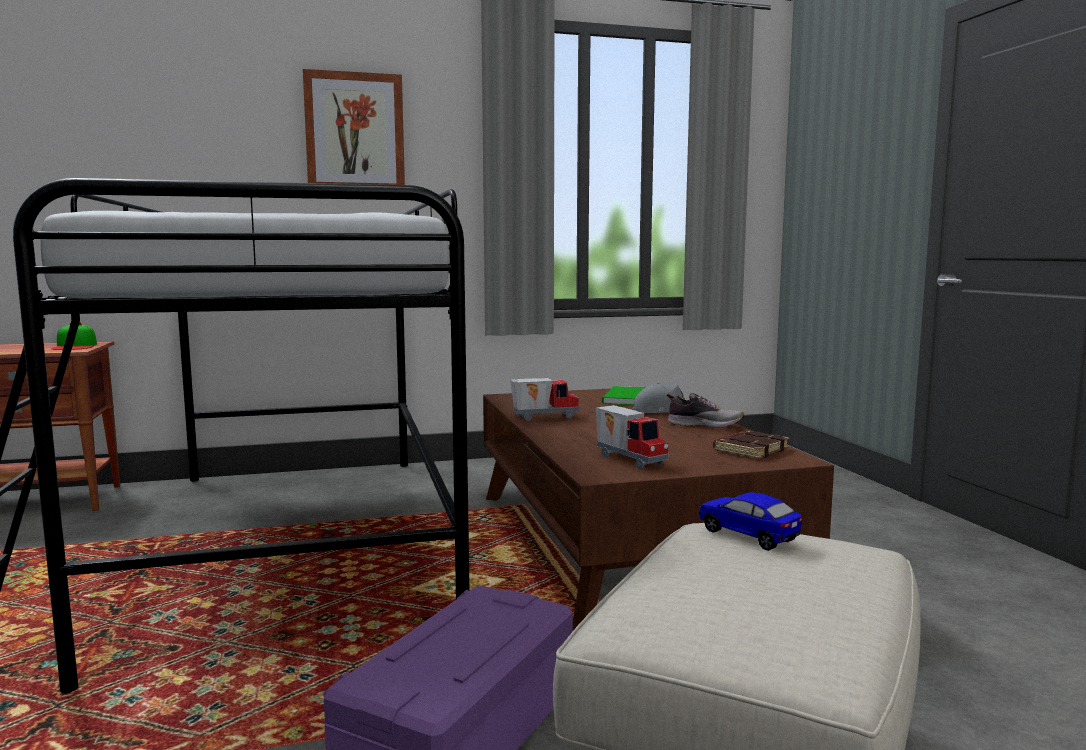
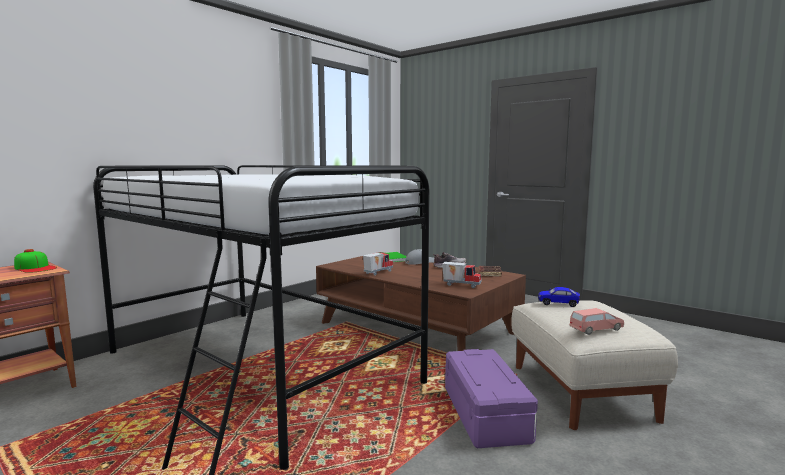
camera: 35 degrees left, 0 degrees up
(355, 133) = (207, 112): picture -> none
(682, 610) = (596, 329): none -> pink toy car

